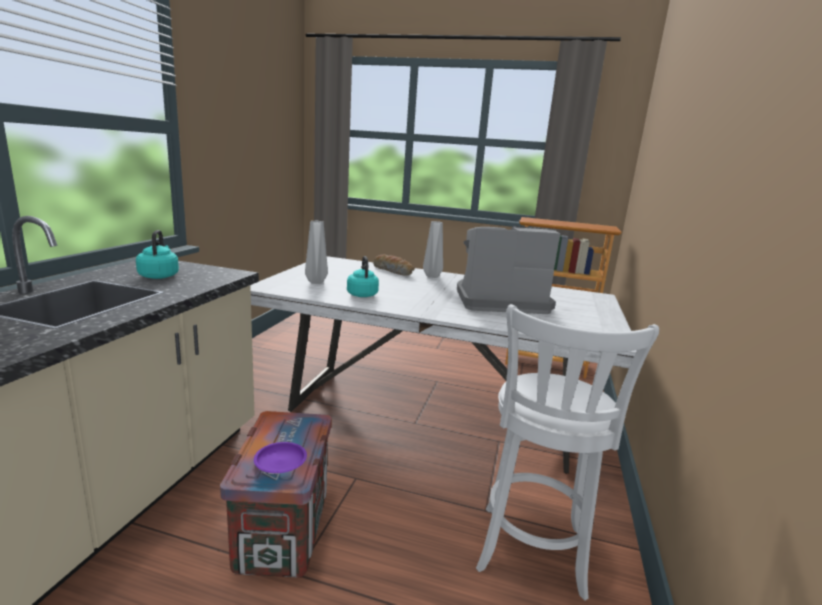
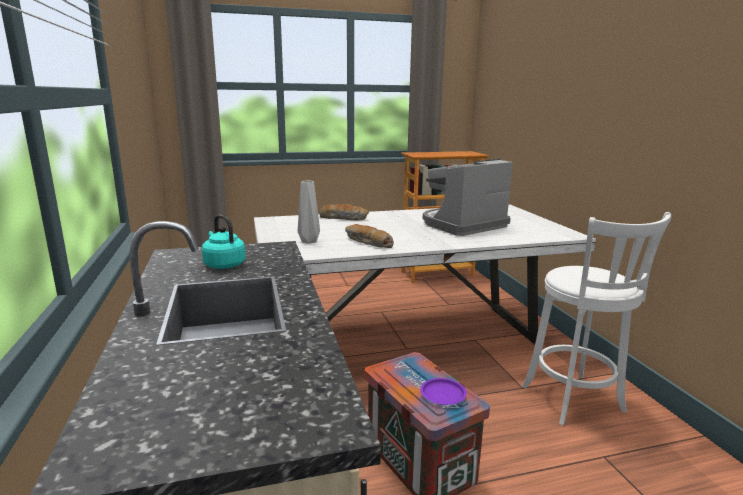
camera: 30 degrees left, 0 degrees up
(362, 294) = (367, 243): turquoise kettle -> bread
(431, 276) = (379, 216): grey vase -> none

